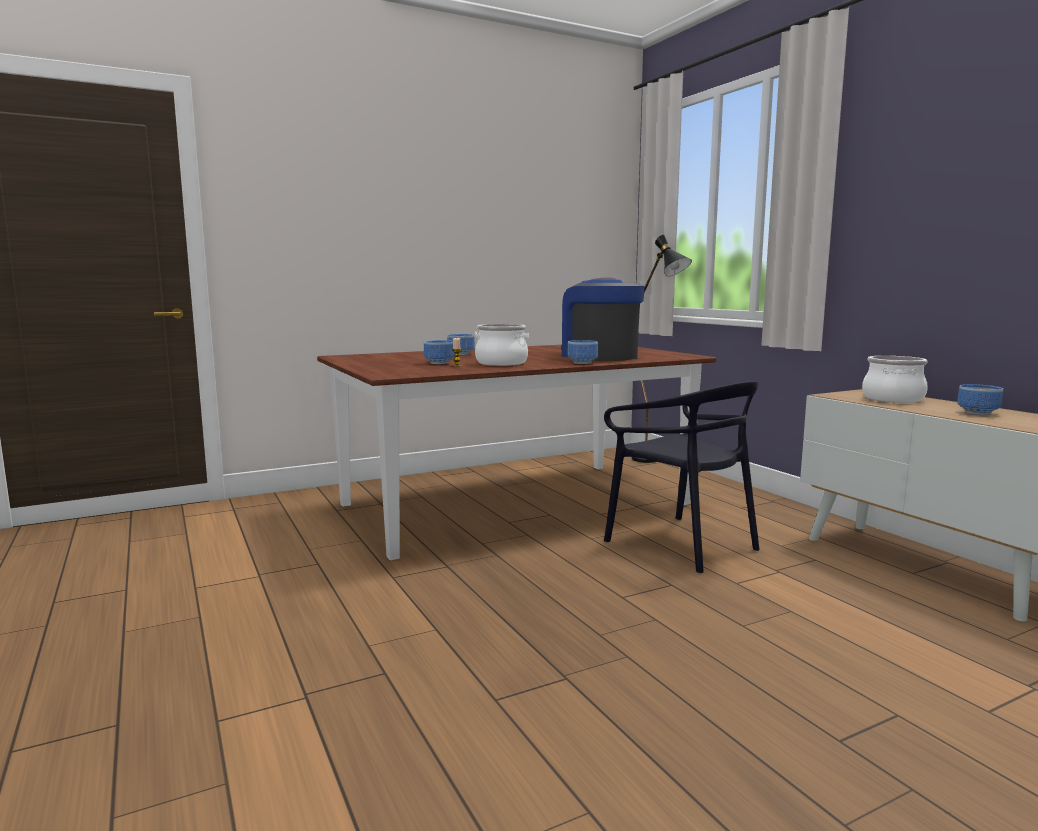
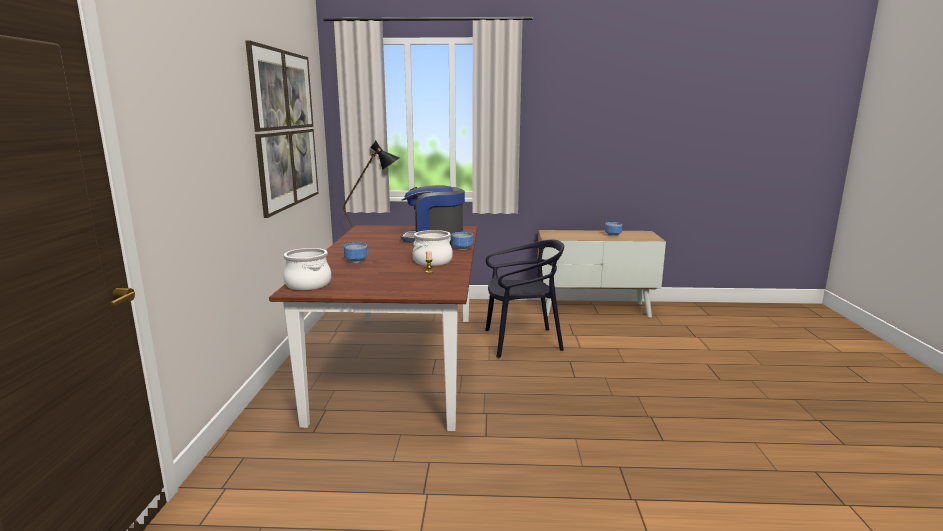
camera: 60 degrees left, 5 degrees up
(438, 363) = (402, 273): bowl -> none
(512, 217) = (285, 129): none -> picture
(893, 399) = (570, 234): cooking pot -> cooking pot (308, 284)

